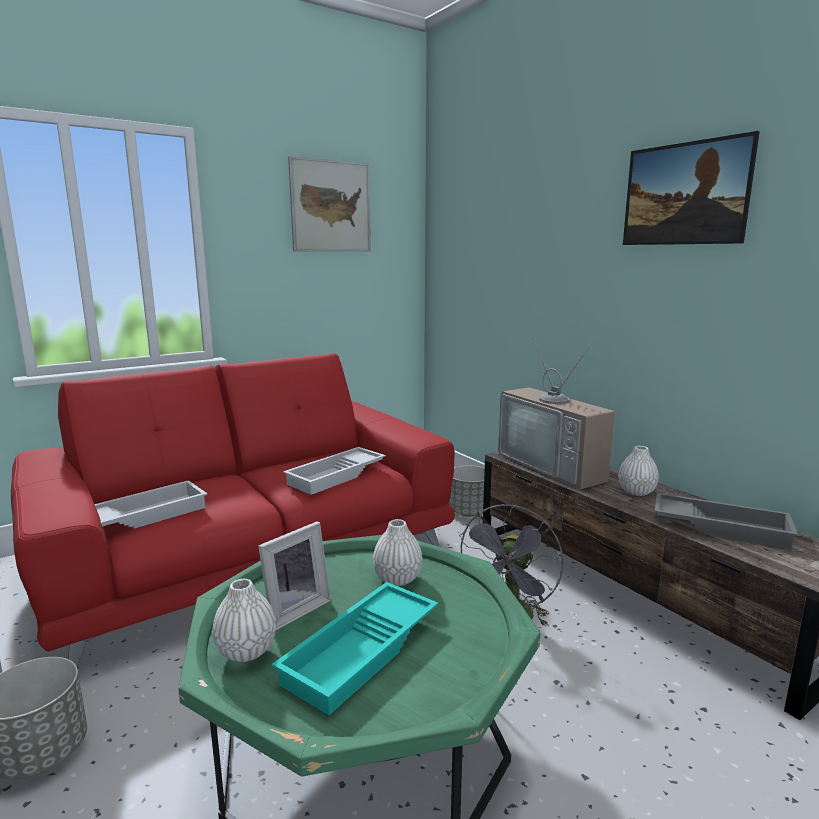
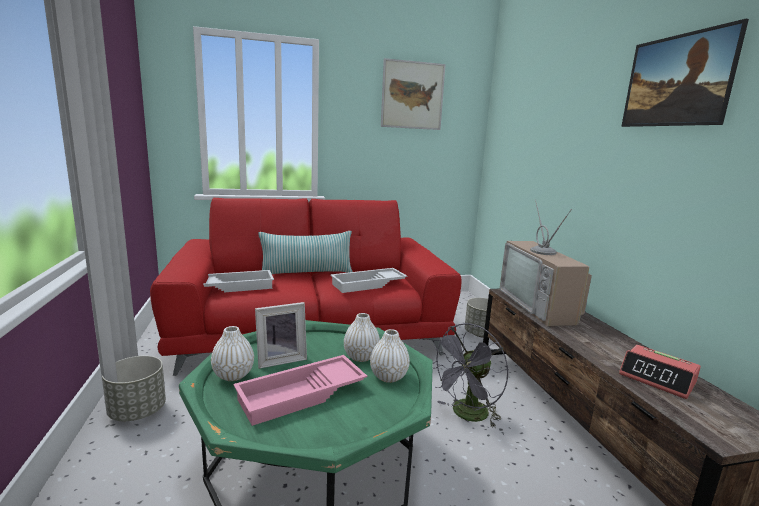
camera: 20 degrees right, 0 degrees up
(237, 474) = (307, 273): none -> pillow
(363, 653) = (301, 395): turquoise tray -> pink tray
(636, 492) = (597, 337): white vase -> white vase (388, 377)
(720, 526) = (657, 379): grey tray -> alarm clock

